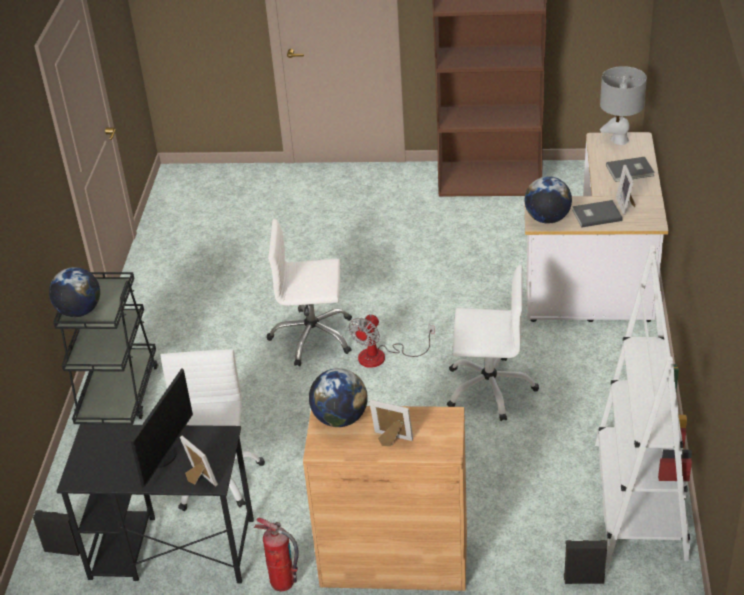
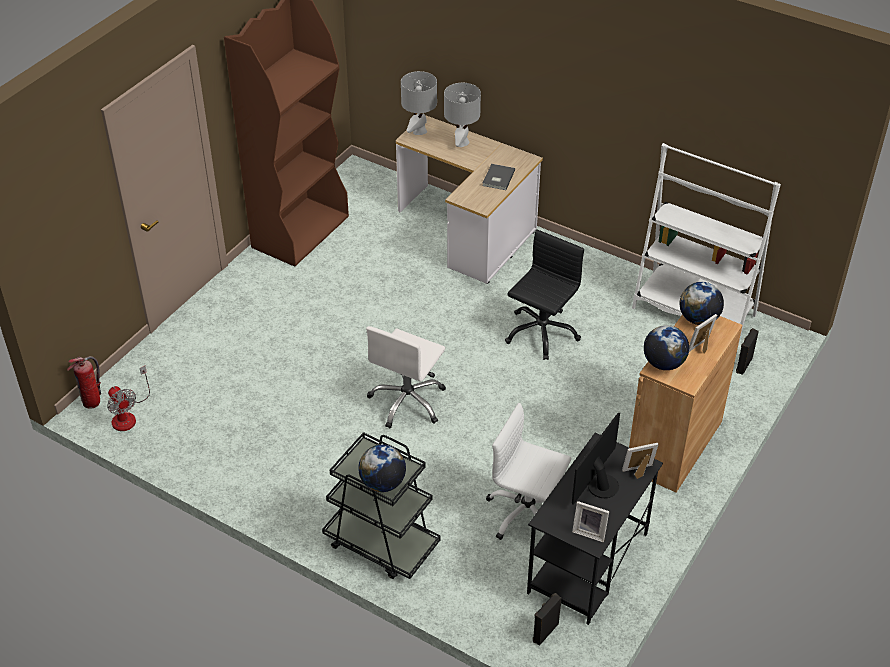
camera: 65 degrees left, 5 degrees up
(162, 455) = (599, 485): monitor -> monitor turned 105 degrees counterclockwise
(282, 582) = (660, 510): fire extinguisher -> fire extinguisher (92, 402)
(382, 356) = (463, 372): fan -> fan (128, 415)
(489, 388) = (541, 332): white office chair -> black office chair
(547, 219) = (482, 200): globe -> globe (698, 319)
(626, 205) = (498, 161): picture frame -> picture frame (590, 532)
(631, 171) = (461, 142): grey book -> grey table lamp

